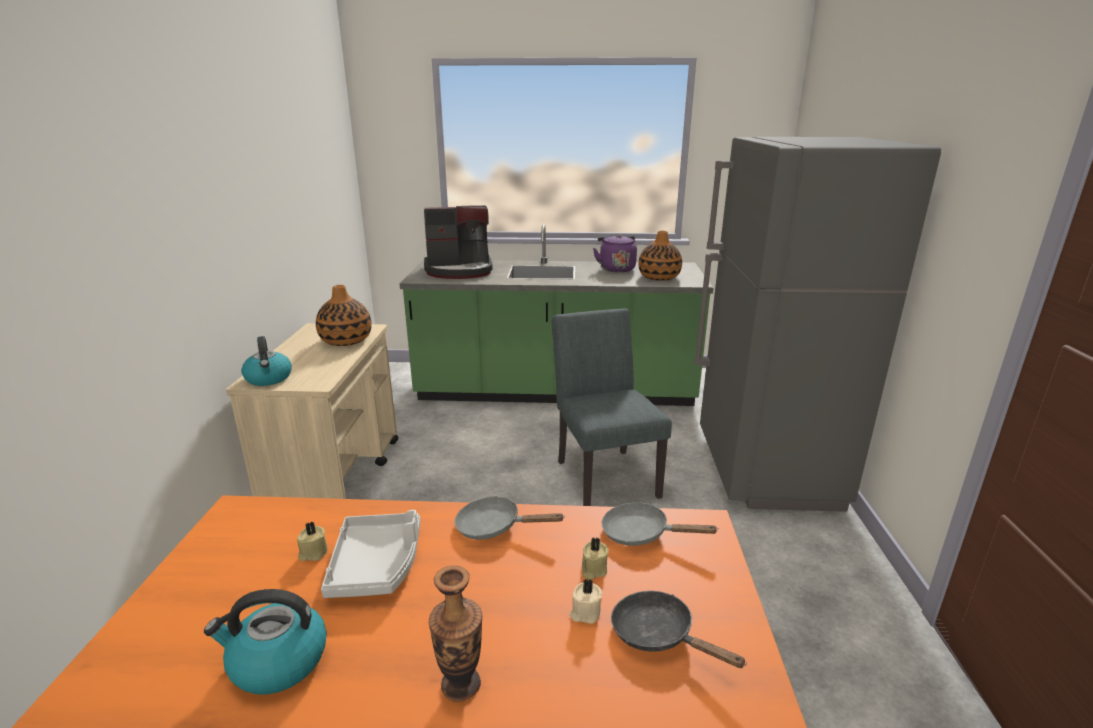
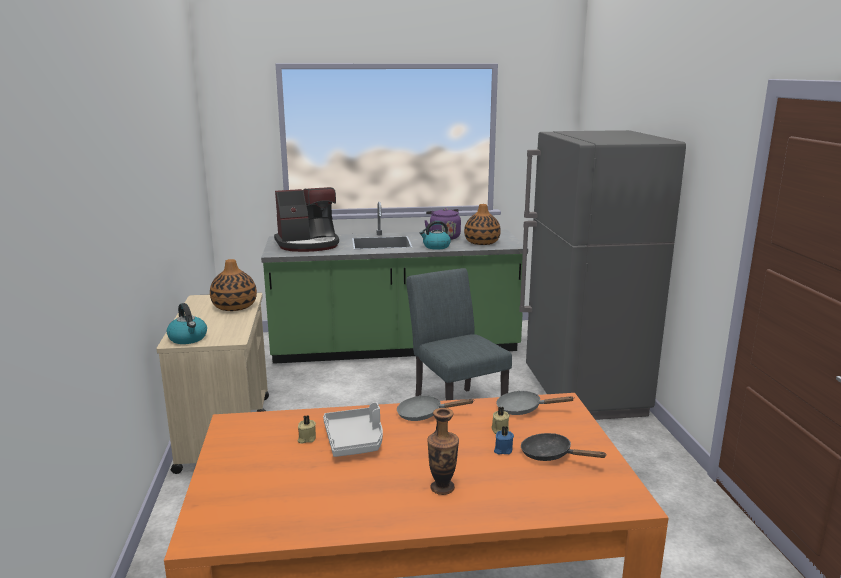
camera: 10 degrees left, 5 degrees down
(277, 662) = (321, 490): kettle -> kettle (436, 246)
(585, 612) = (502, 450): beige candle -> blue candle

